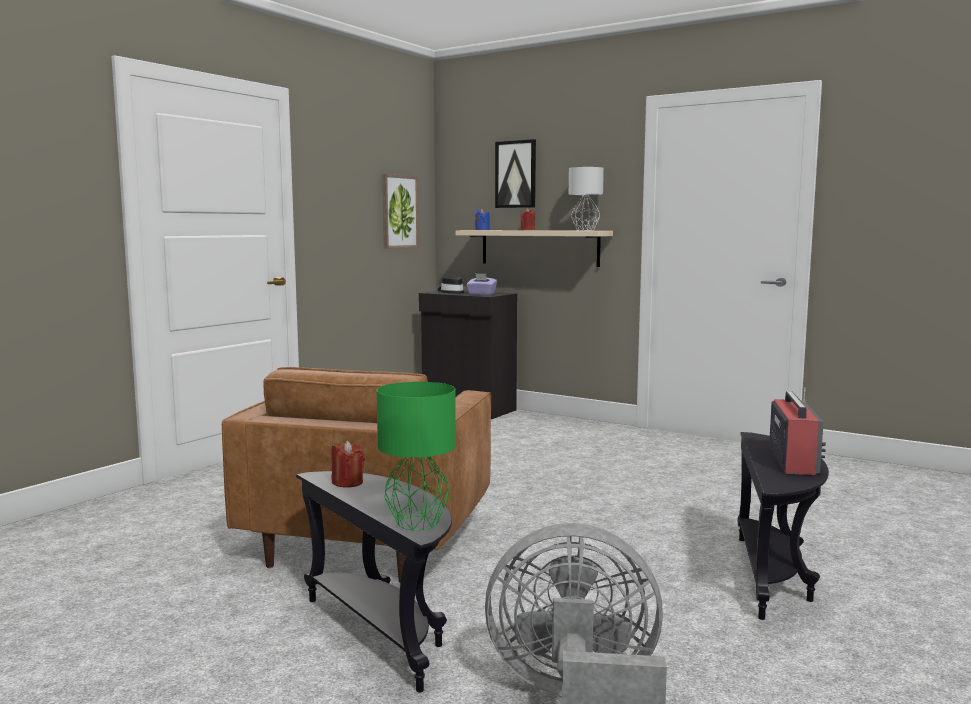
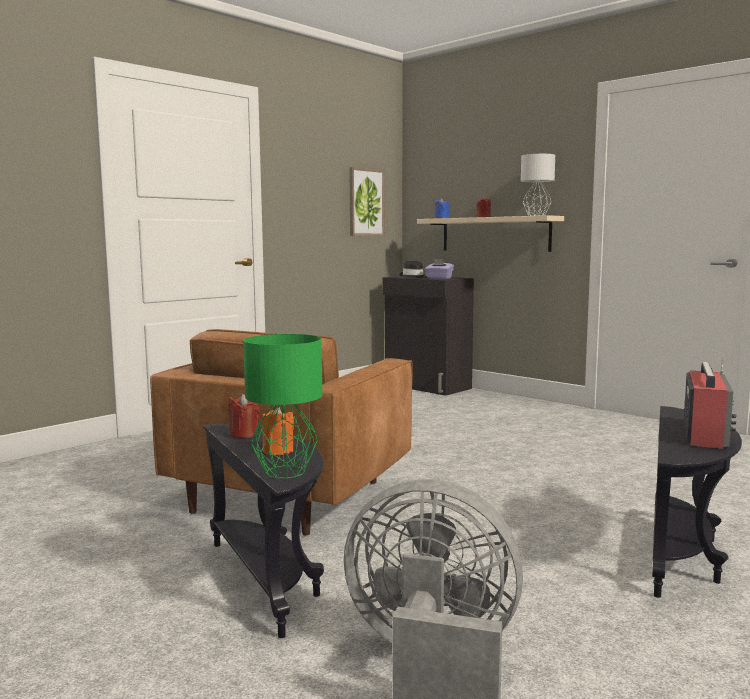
camera: 10 degrees right, 0 degrees up
(395, 500) = (278, 451): none -> orange candle
(516, 174) = (474, 165): picture -> none

